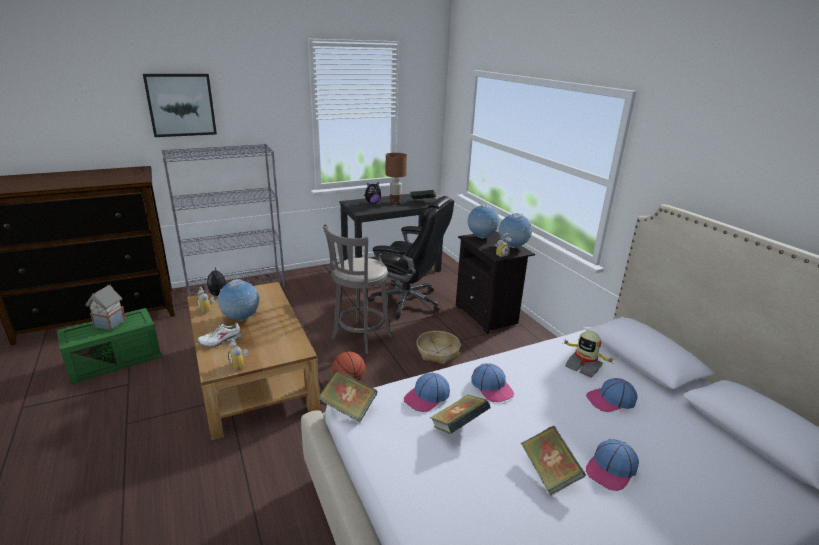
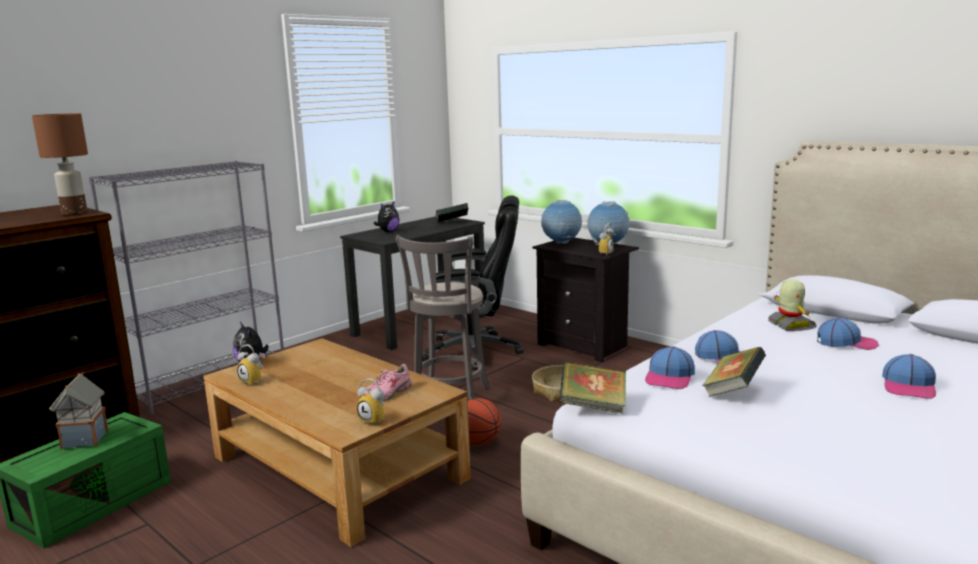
camera: 20 degrees left, 10 degrees down
(181, 105) = (115, 108): picture -> none
(220, 341) = (316, 405): white shoe -> none
(241, 319) = (317, 380): globe -> none
(267, 343) = (386, 394): none -> pink shoe
(395, 202) = (417, 227): brown table lamp -> brown table lamp (75, 213)
(549, 473) = (858, 403): book -> none
(583, 366) = (790, 325): toy robot -> toy robot turned 120 degrees counterclockwise
(611, 400) = (846, 342): cap -> cap turned 135 degrees counterclockwise

